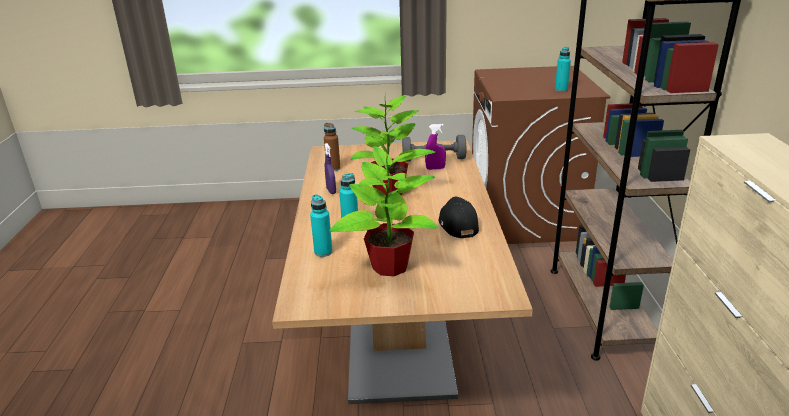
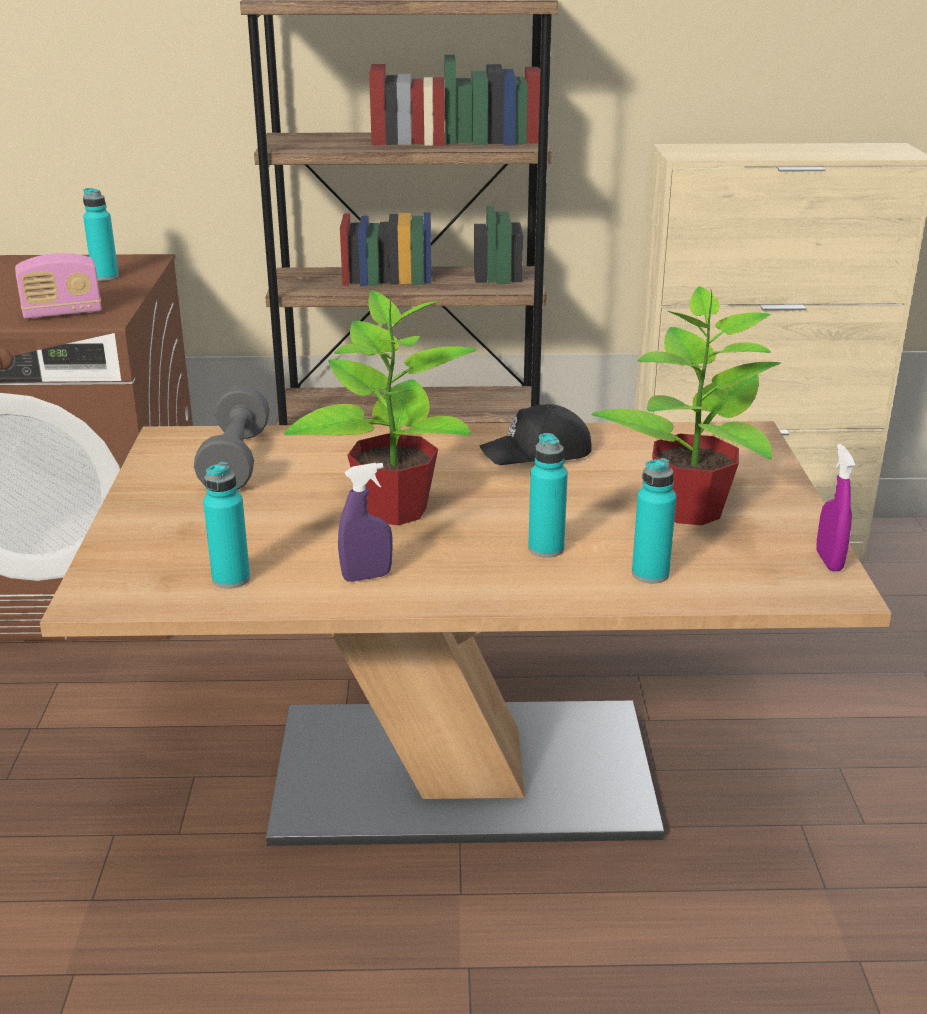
camera: 90 degrees left, 0 degrees up
(333, 168) = (231, 579): brown bottle -> turquoise bottle
(435, 168) = (288, 462): purple spray bottle -> purple spray bottle (829, 561)
(506, 90) = (62, 313): none -> radio

